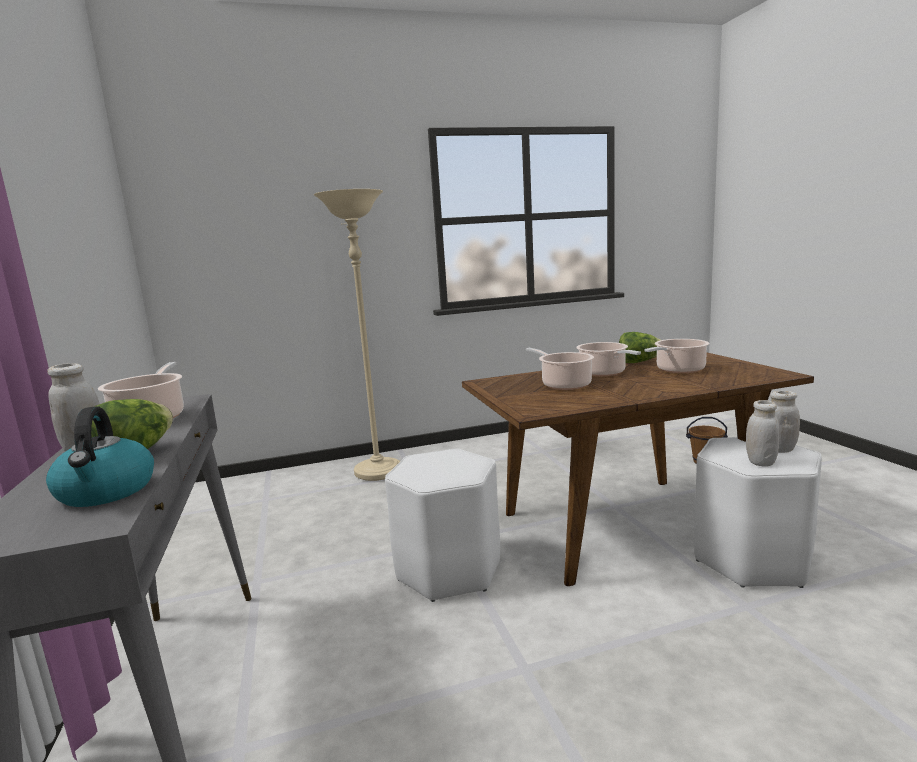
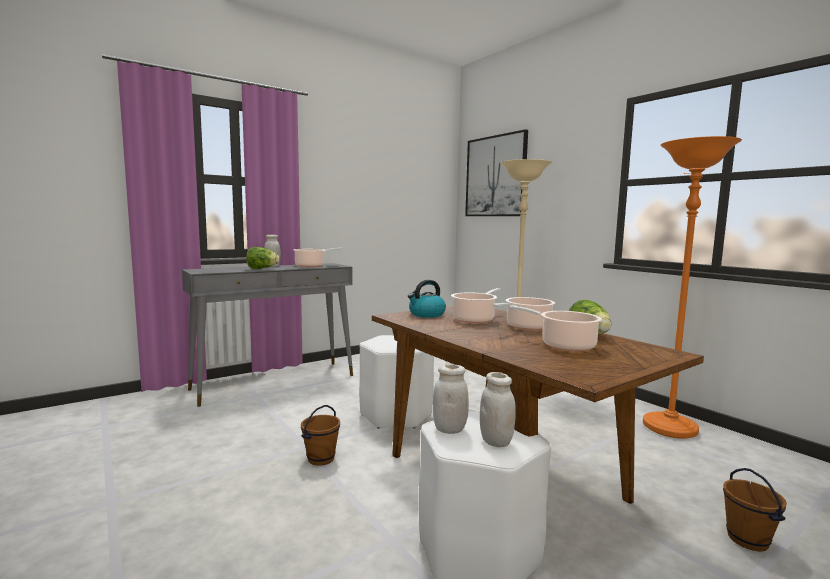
camera: 70 degrees right, 5 degrees down
(107, 492) = (226, 270): kettle -> kettle (426, 314)
(230, 209) = (495, 176): none -> picture
(548, 440) = (669, 428): none -> orange floor lamp
(567, 651) = (321, 459): none -> brown bucket

